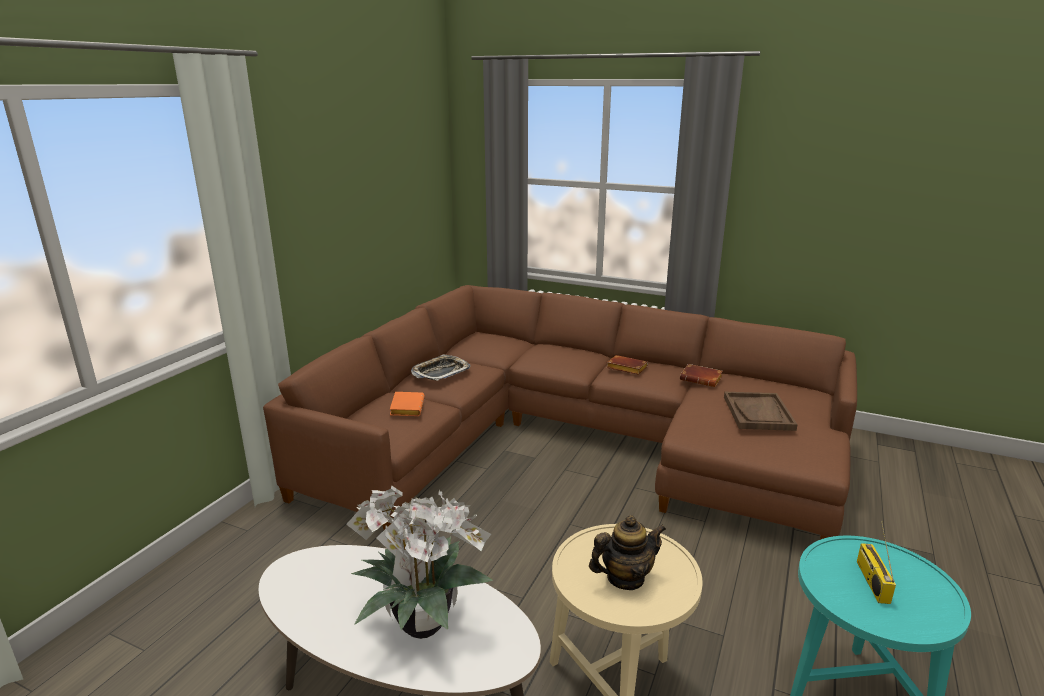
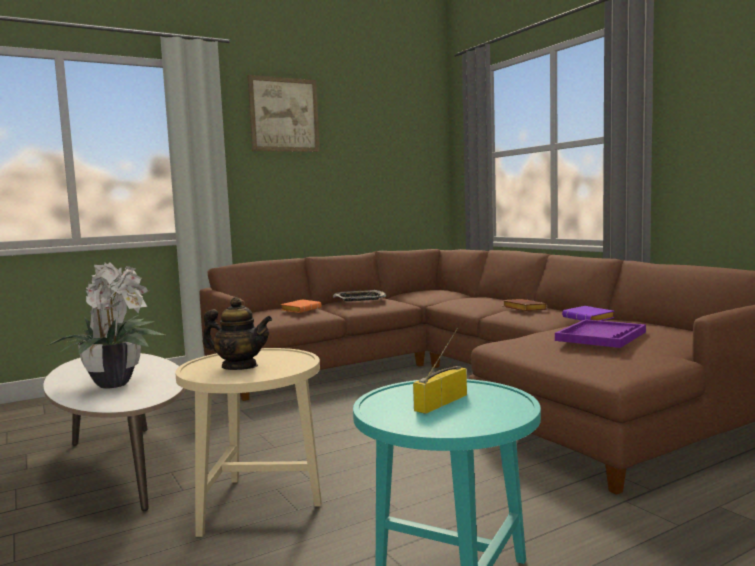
camera: 35 degrees right, 15 degrees down
(311, 147) = (284, 115): none -> picture
(702, 379) = (590, 319): brown book -> purple book
(758, 413) = (601, 336): brown tray -> purple tray

